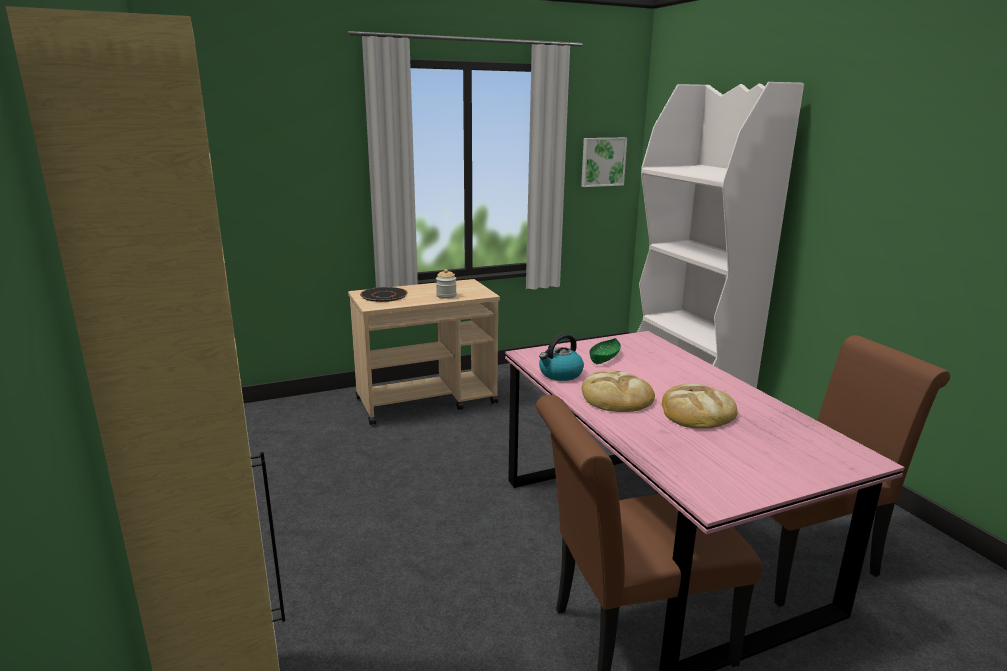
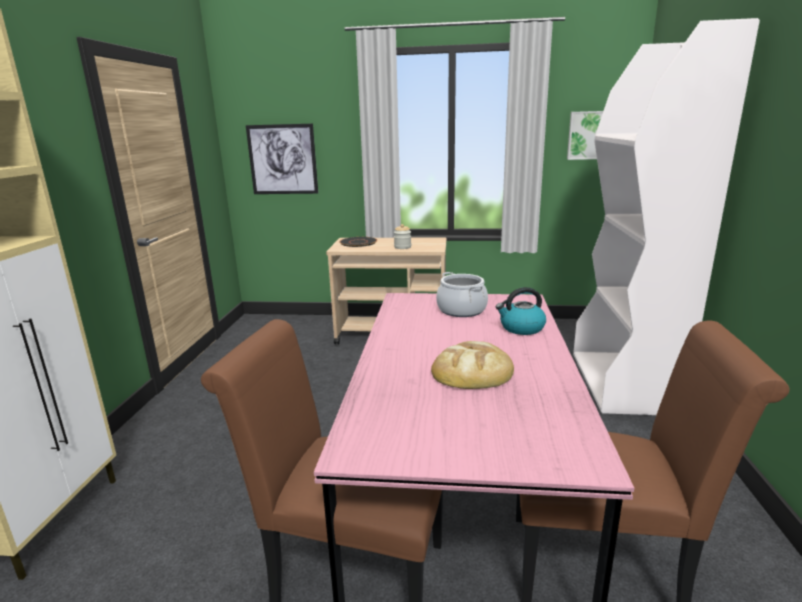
camera: 30 degrees right, 0 degrees up
(256, 194) = (282, 159): none -> picture
(560, 374) = (400, 317): kettle -> kettle (521, 328)
(604, 357) = (461, 310): green bowl -> cooking pot
(616, 397) = (417, 343): bread -> none

